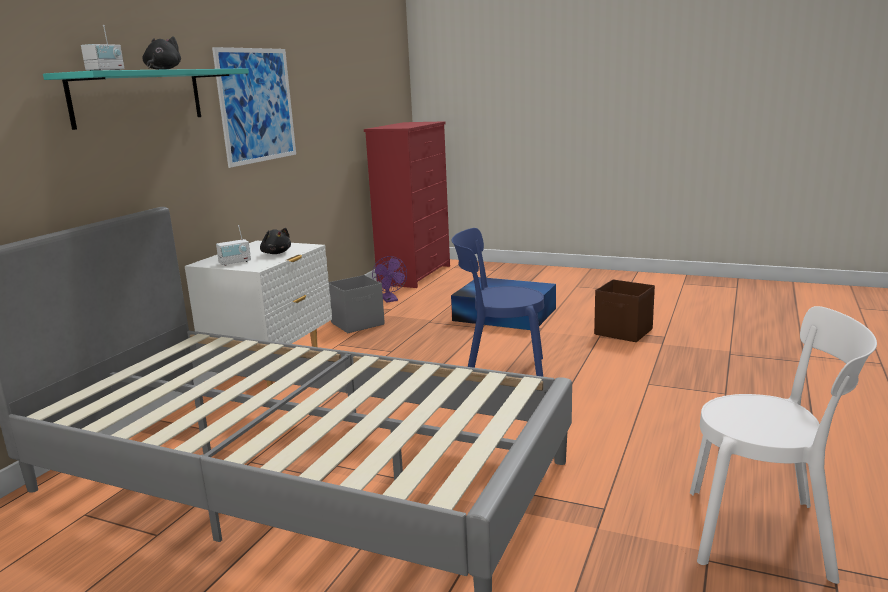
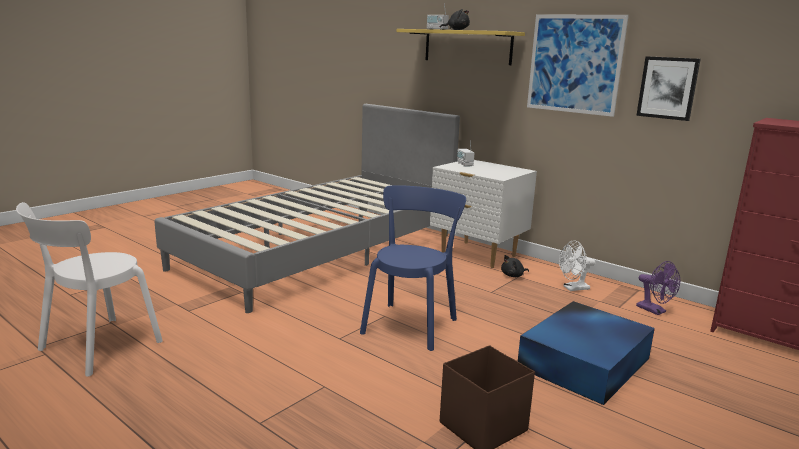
camera: 105 degrees right, 0 degrees up
(138, 97) = (467, 47): turquoise shelf -> yellow shelf
(276, 253) = (484, 171): black plush toy -> black plush toy (513, 276)
(317, 117) = (667, 88): none -> picture
(358, 324) = (573, 288): grey storage box -> white fan
(390, 300) = (655, 311): purple fan -> purple fan turned 120 degrees counterclockwise

